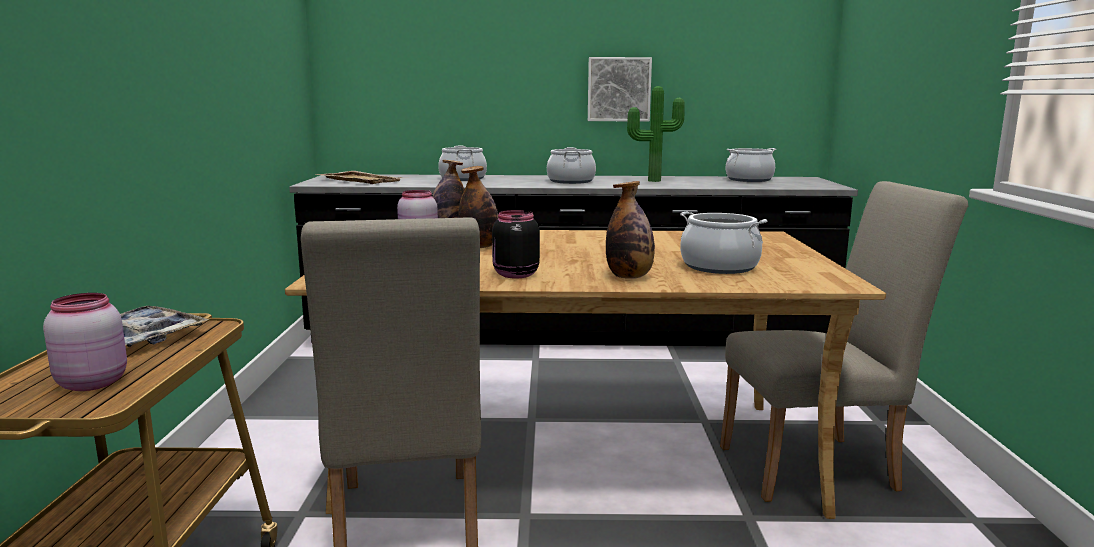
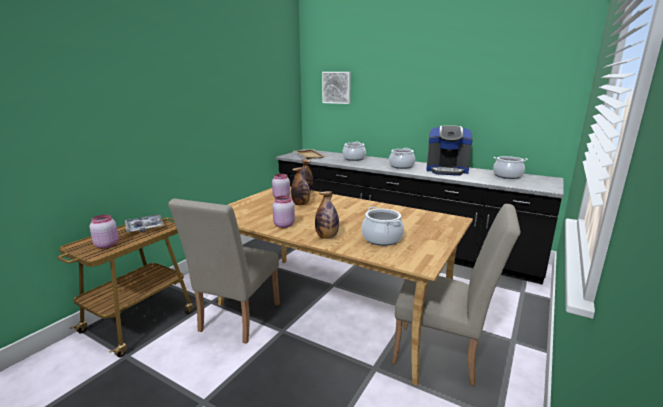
camera: 30 degrees right, 5 degrees up
(514, 275) = (283, 225): black jar -> pink jar
(619, 89) = (441, 117): picture -> picture (337, 87)
(653, 180) = (447, 170): potted plant -> coffee machine

